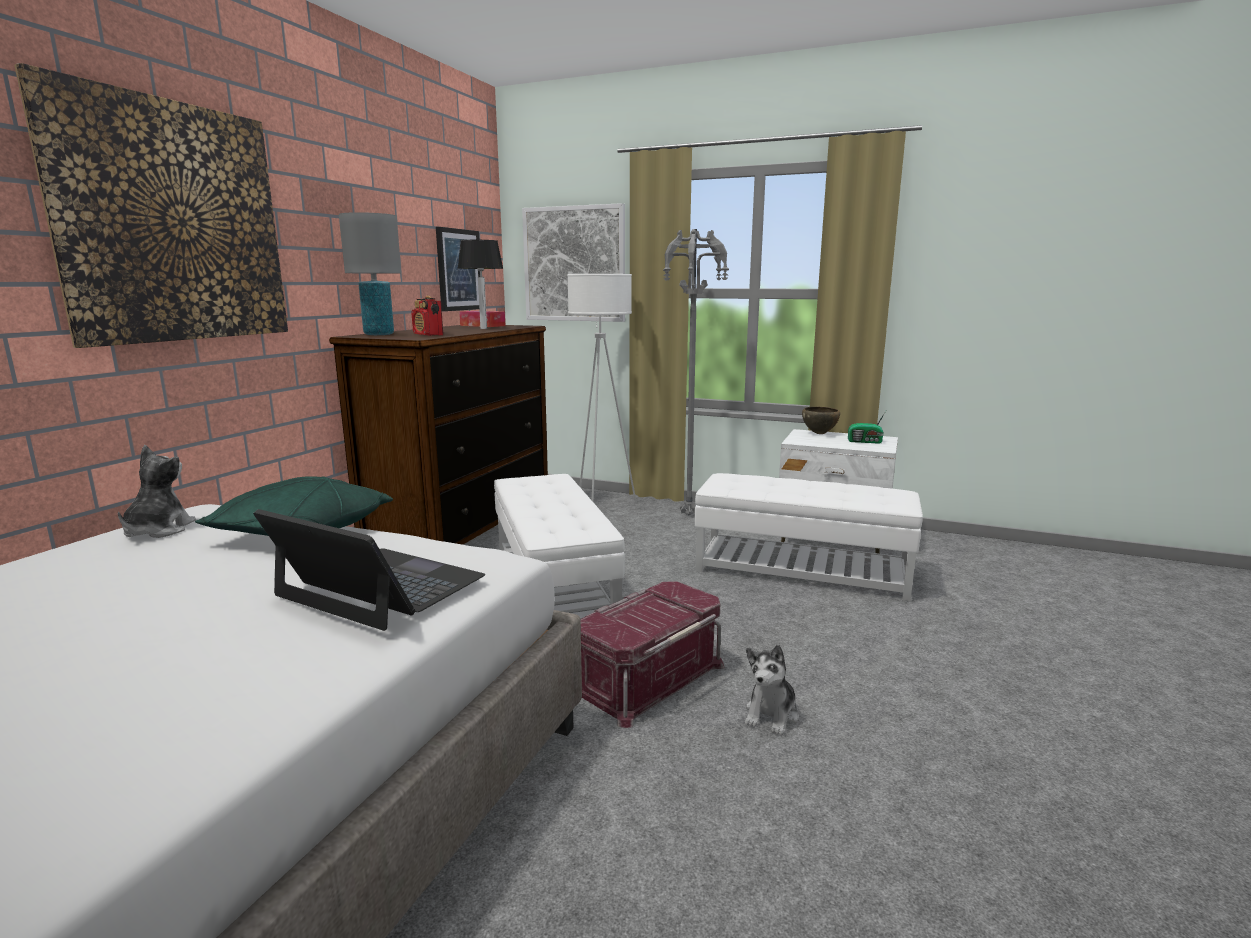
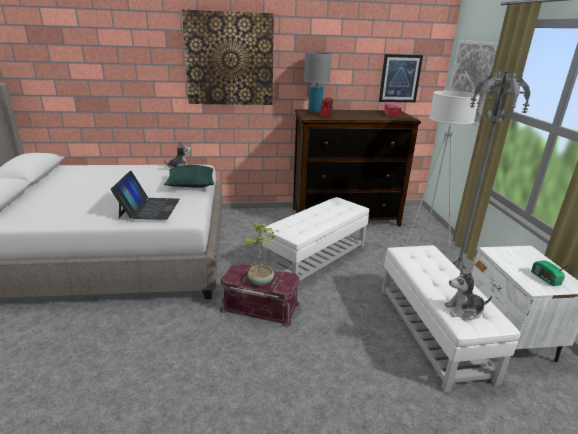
camera: 60 degrees right, 10 degrees up
(484, 328) = (375, 116): table lamp -> none
(661, 615) = (261, 282): none -> potted plant
(771, 714) = (256, 351): plush toy -> plush toy (464, 311)
(819, 433) = (535, 257): brown bowl -> none

